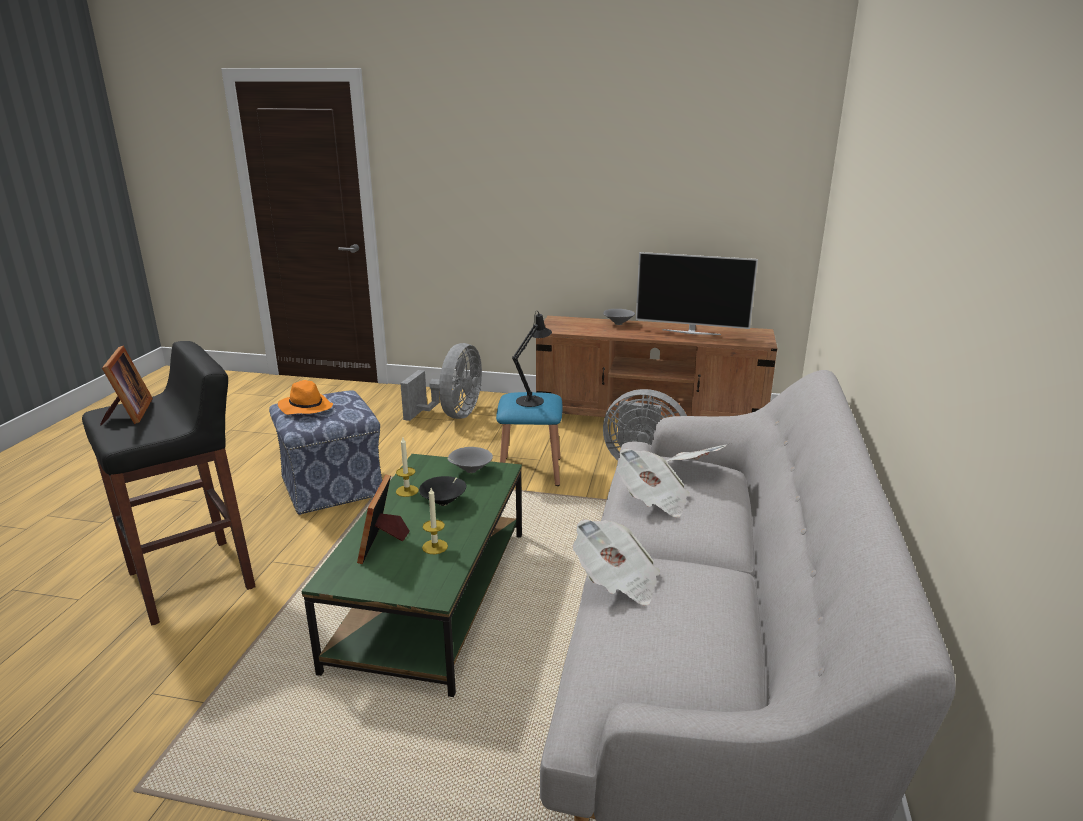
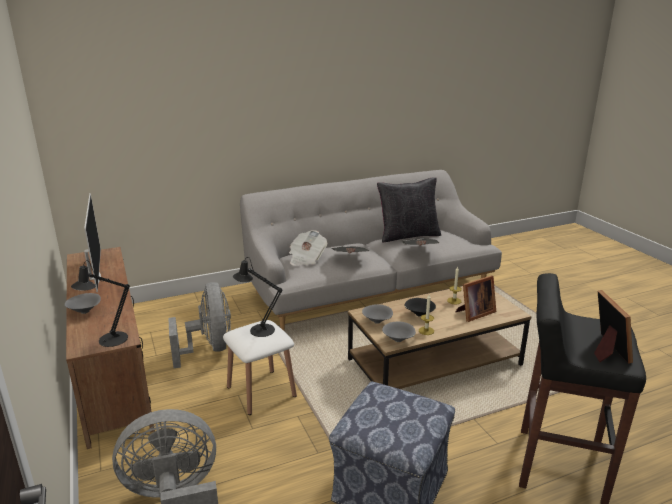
camera: 125 degrees left, 0 degrees up
(128, 414) = (606, 350): picture frame -> picture frame turned 135 degrees clockwise
(305, 408) = (407, 423): orange hat -> none
(417, 467) = (399, 340): none -> grey bowl
(433, 597) = (434, 362): green coffee table -> brown coffee table
(530, 471) = (261, 391): blue stool -> white stool
(555, 325) = (109, 340): none -> black table lamp
(715, 610) = (408, 235): none -> black pillow

